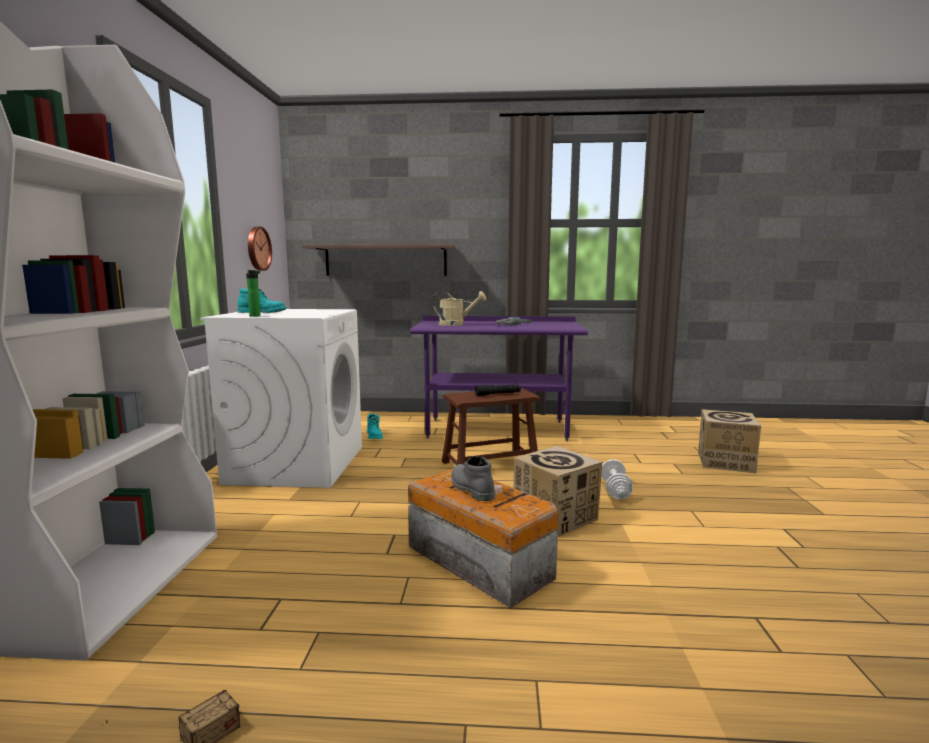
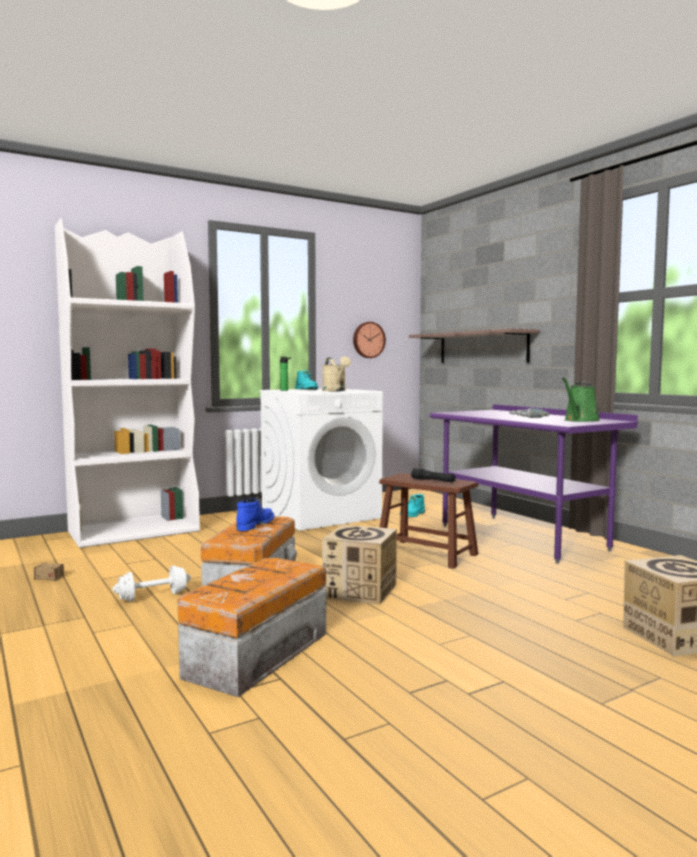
camera: 55 degrees right, 5 degrees down
(456, 324) = (489, 413): beige watering can -> beige watering can (335, 390)
(471, 489) = (254, 525): grey boot -> blue boot
(552, 324) = (580, 420): none -> green watering can
(615, 490) = (460, 600): white dumbbell -> white dumbbell (153, 596)
(691, 616) = (254, 655): none -> storage box

